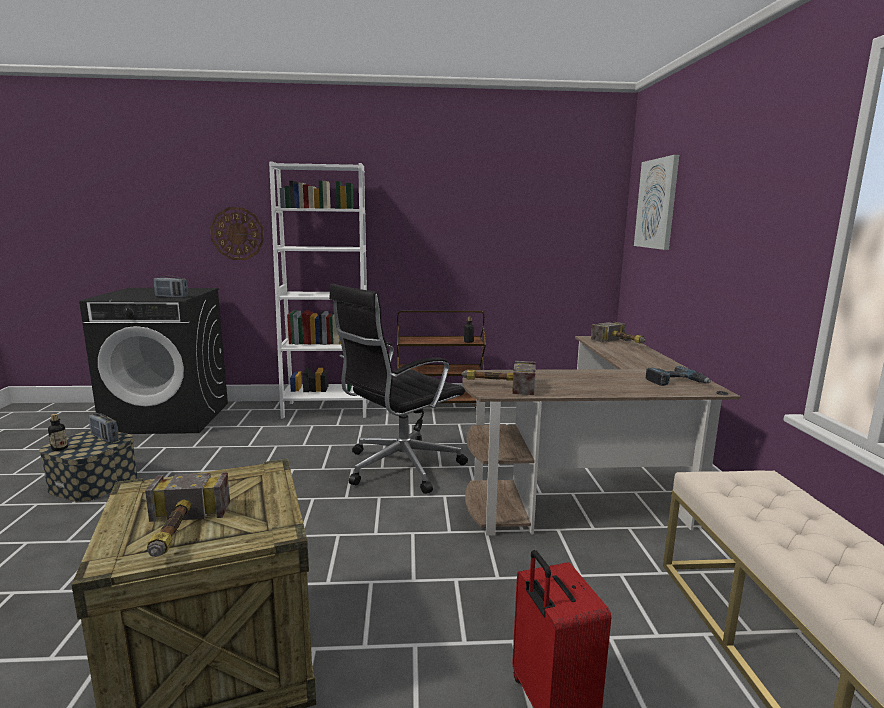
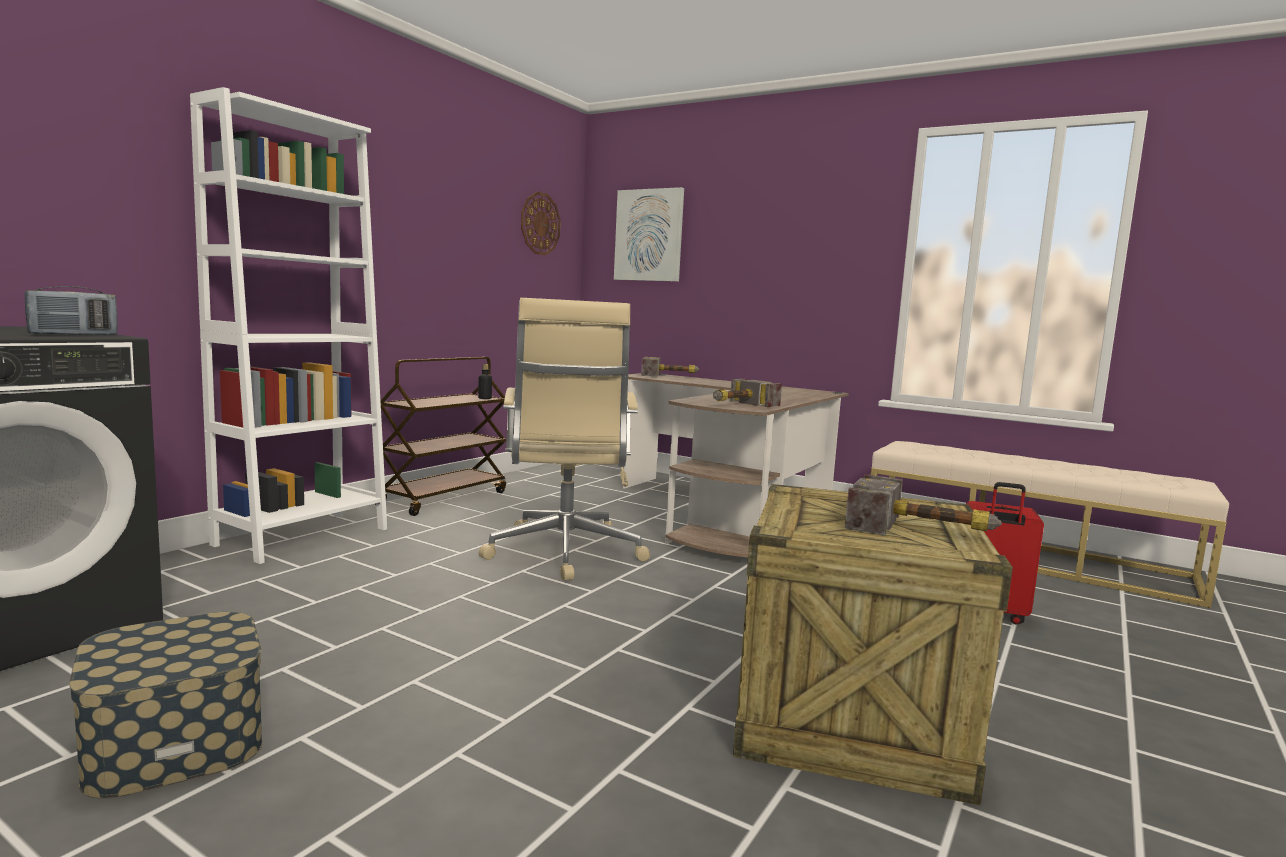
camera: 55 degrees left, 5 degrees down
(59, 448) = (138, 673): bottle -> none
(105, 438) = (184, 631): radio -> none
(237, 233) = (96, 214): wall clock -> wall clock (540, 223)
(399, 467) = (564, 553): black office chair -> beige office chair
(676, 382) = (798, 391): power drill -> none

